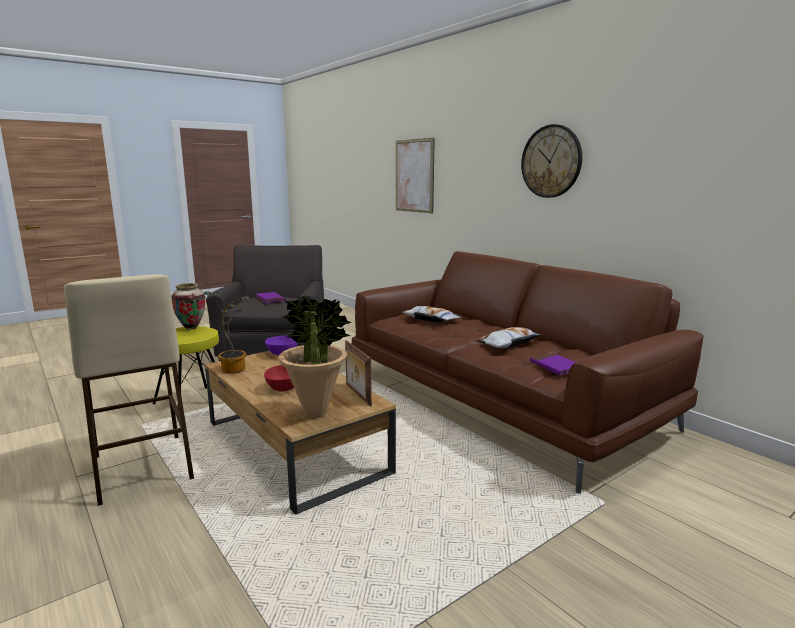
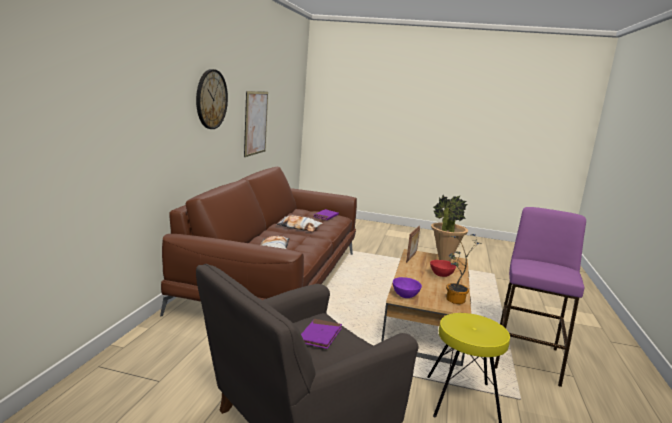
camera: 130 degrees left, 0 degrees up
(142, 468) = (526, 358): beige stool -> purple stool
(191, 328) = (464, 331): vase -> none
(414, 176) = (74, 120): picture -> picture (256, 123)

